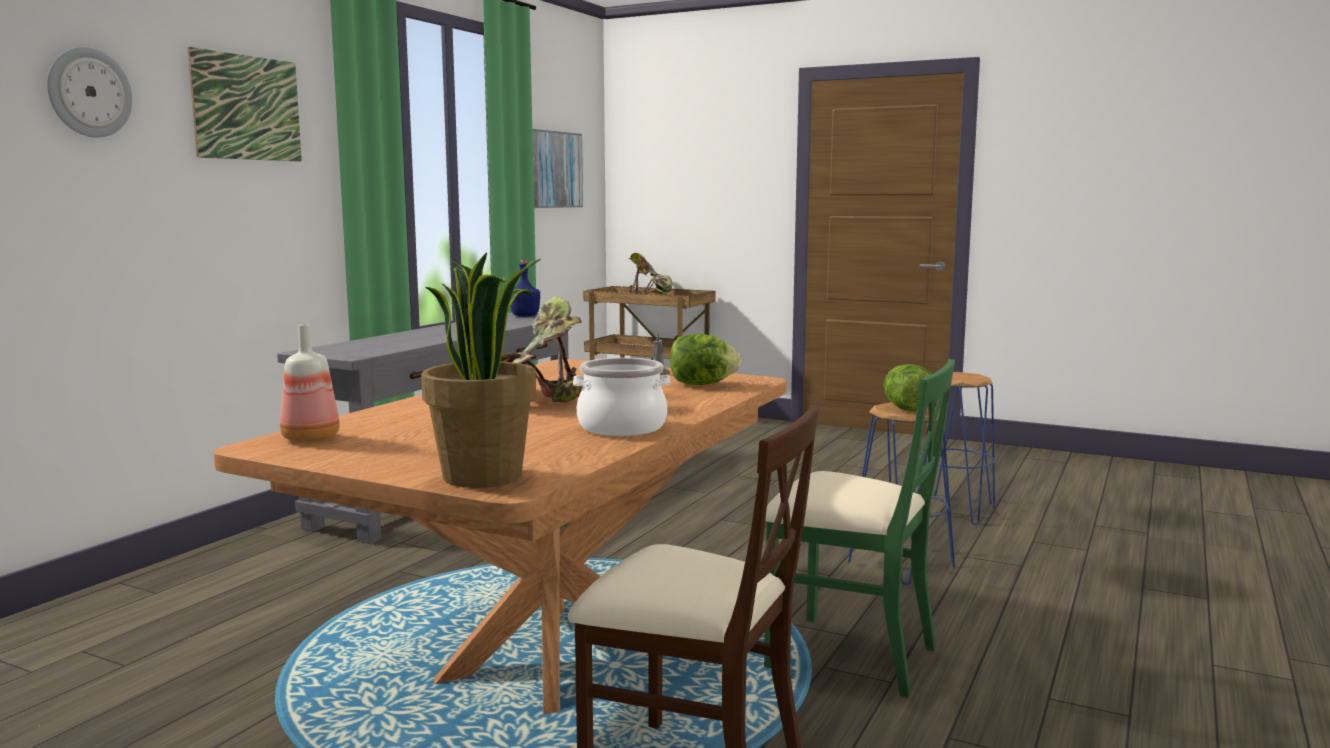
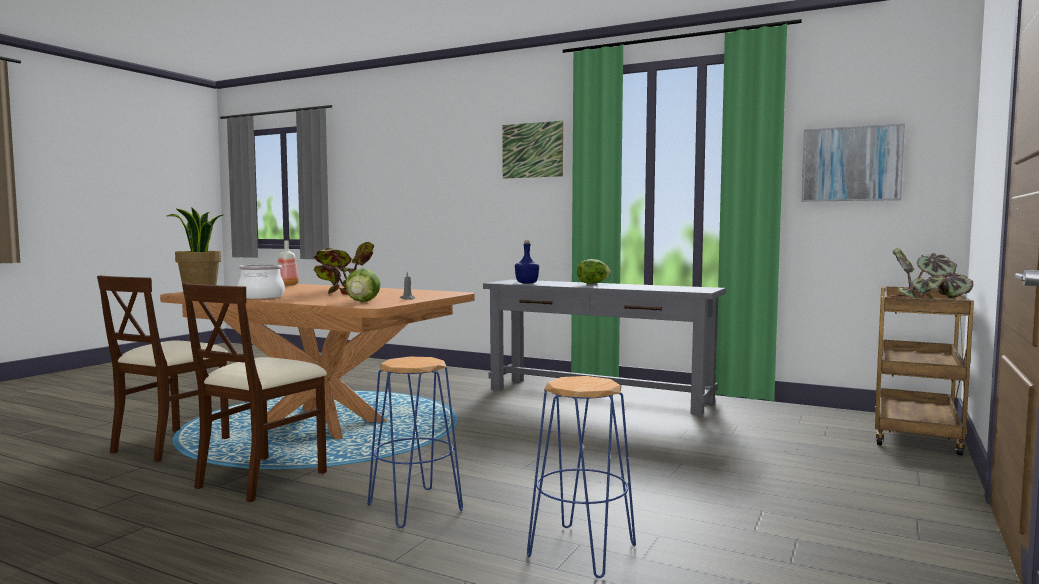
camera: 90 degrees right, 5 degrees down
(89, 92) = (459, 154): wall clock -> none
(525, 316) = (700, 288): blue bottle -> blue bottle (526, 283)
(849, 655) = (261, 478): green chair -> beige chair
(907, 409) = (407, 361): lettuce -> lettuce (592, 283)

